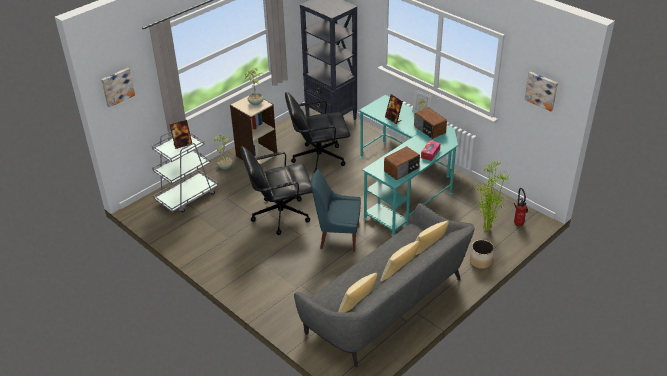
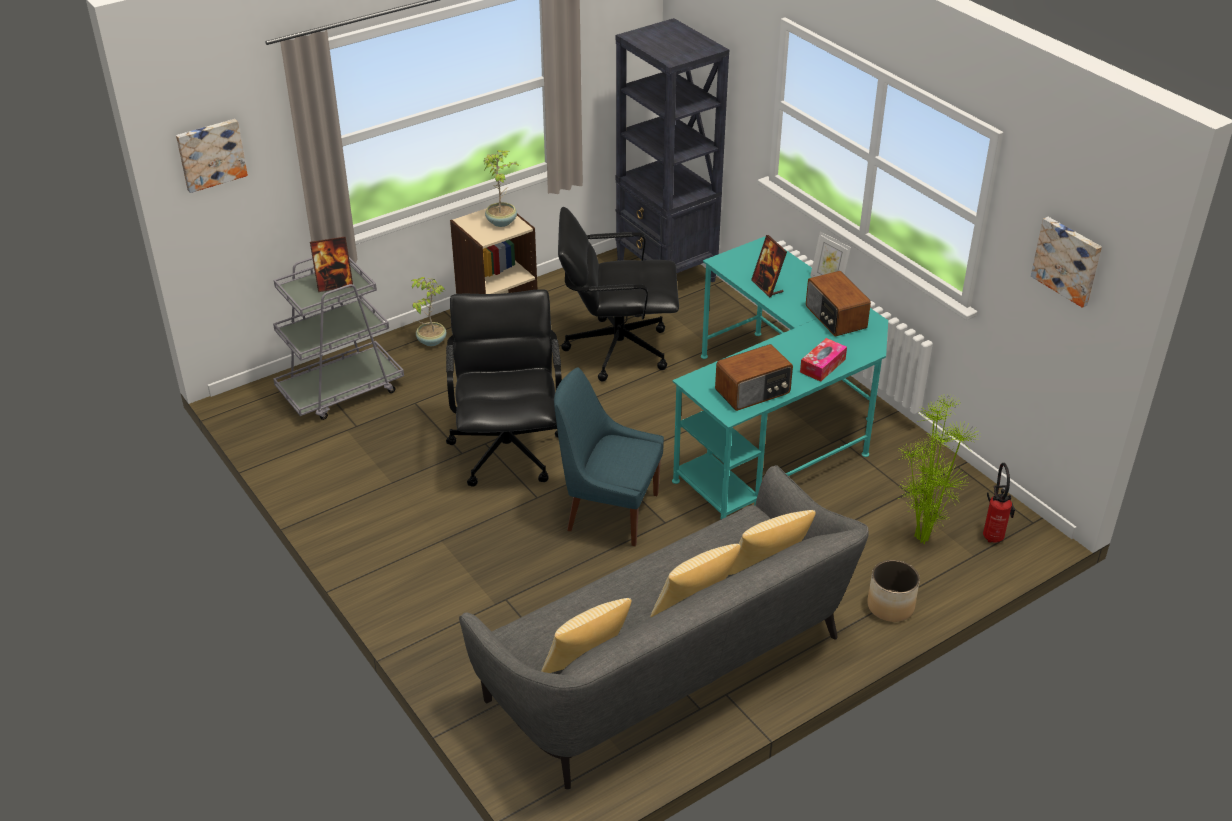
camera: 10 degrees right, 0 degrees up
(280, 215) = (508, 451): black office chair -> black office chair turned 90 degrees clockwise

